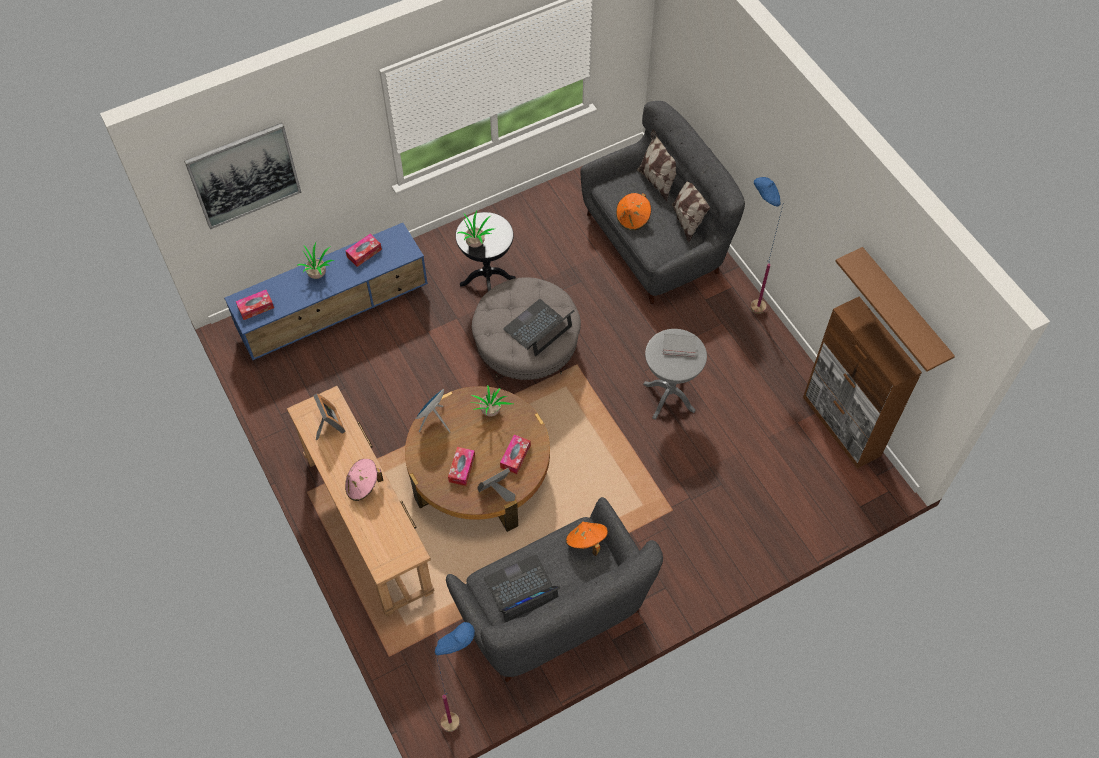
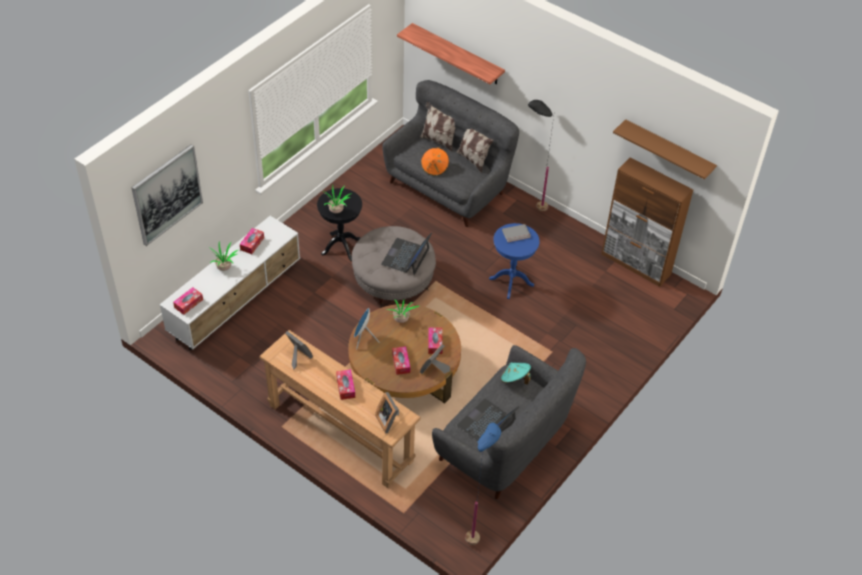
camera: 25 degrees left, 10 degrees down
(335, 312) = (236, 300): blue tv stand -> white tv stand
(363, 485) = (345, 387): pink hat -> tissue box
(390, 549) = (389, 420): none -> picture frame
(586, 541) = (515, 379): orange hat -> turquoise hat
(669, 397) = (511, 282): grey side table -> blue side table
(699, 81) = (457, 54): none -> shelf
(747, 301) = (532, 206): blue floor lamp -> black floor lamp

